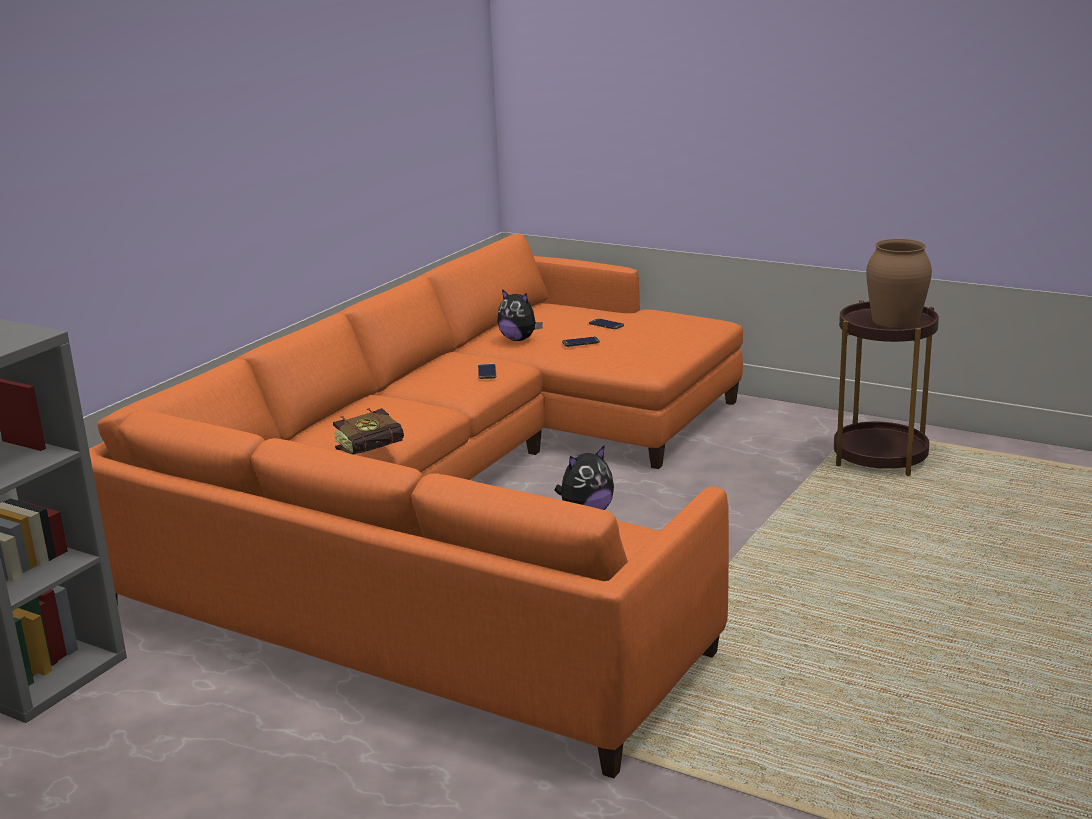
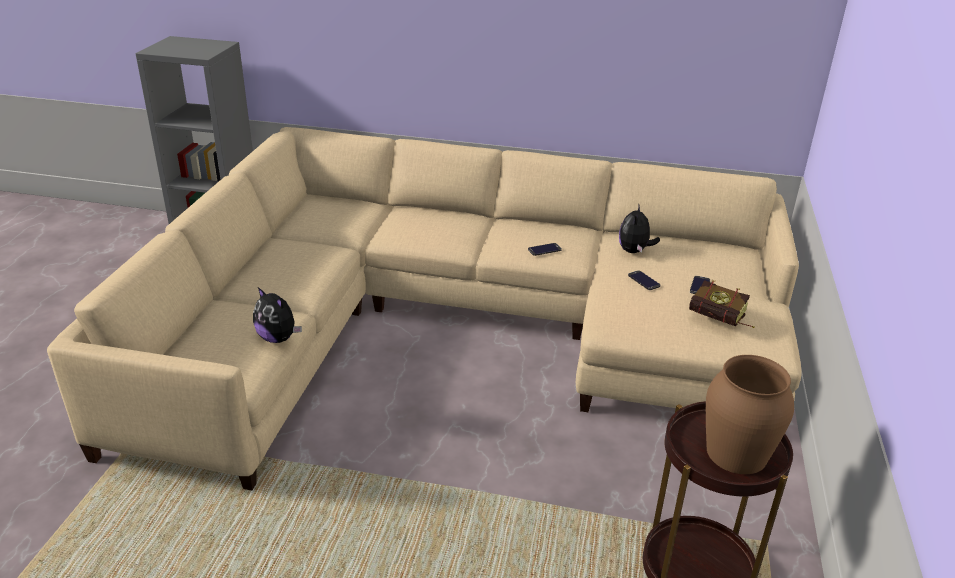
camera: 70 degrees right, 10 degrees up
(376, 451) = (374, 236): book -> book (721, 321)
(467, 511) = (456, 327): orange sofa -> beige sofa

